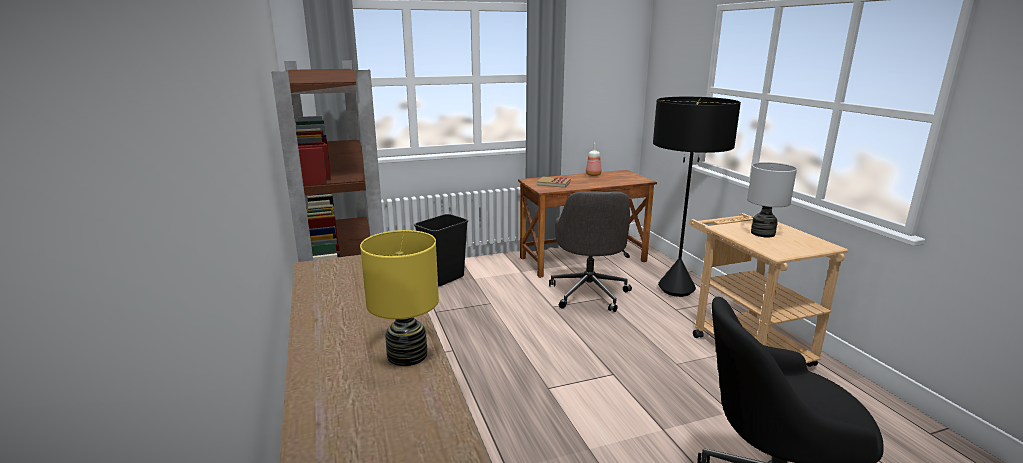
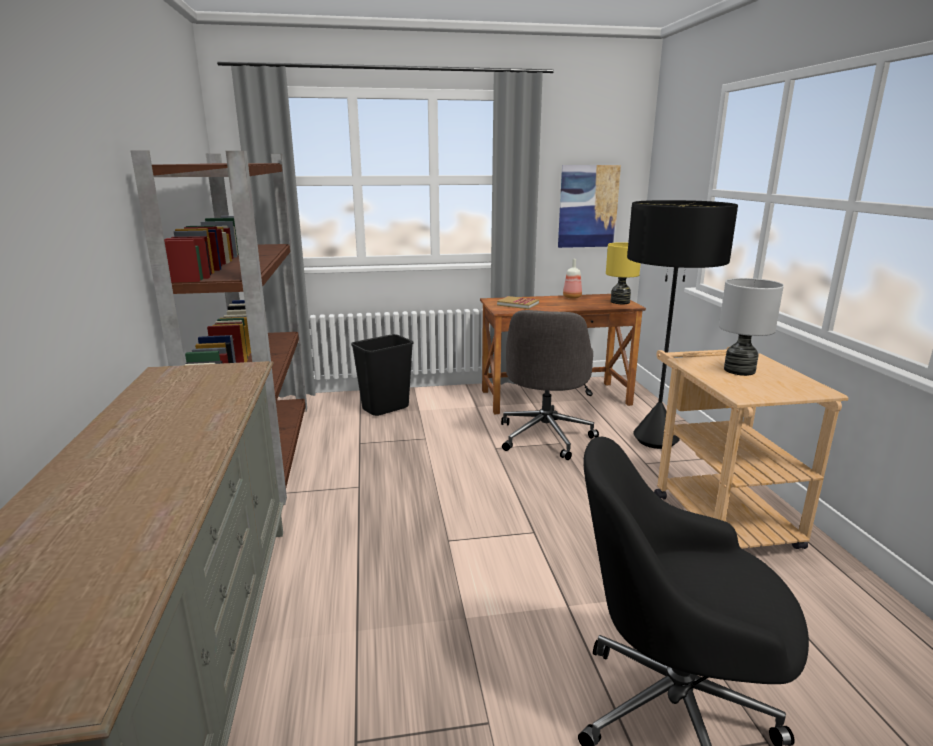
camera: 10 degrees right, 0 degrees up
(407, 355) = (175, 473): yellow table lamp -> yellow table lamp (620, 302)
(601, 98) = (588, 206): none -> picture

